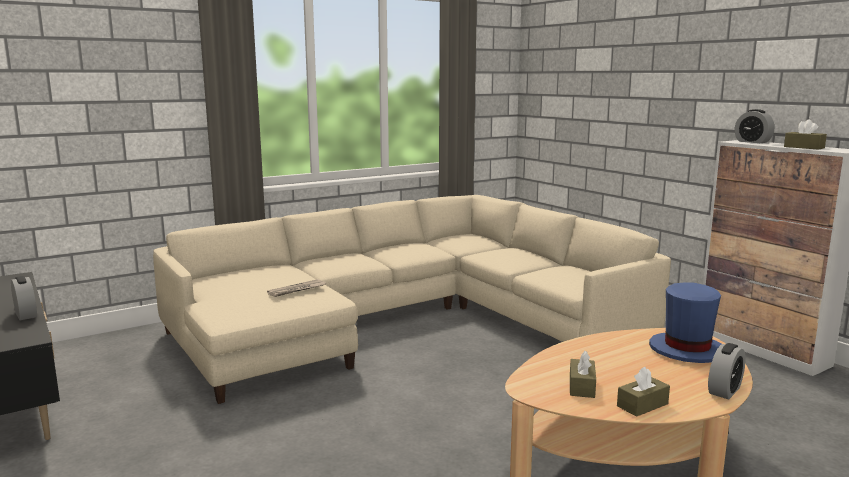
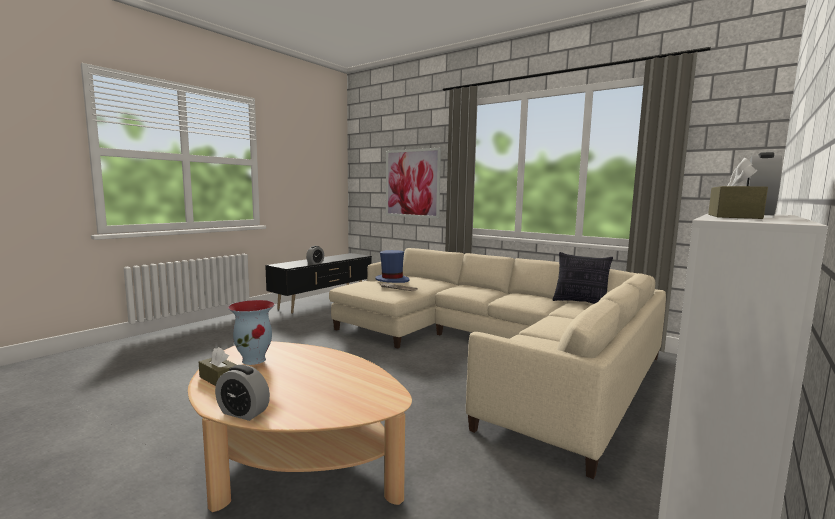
camera: 70 degrees right, 5 degrees down
(111, 113) = (412, 183): none -> picture
(441, 237) = (580, 302): none -> pillow
(581, 386) = (254, 360): brown tissue box -> vase
(686, 350) = (343, 398): blue hat -> blue hat (392, 280)

